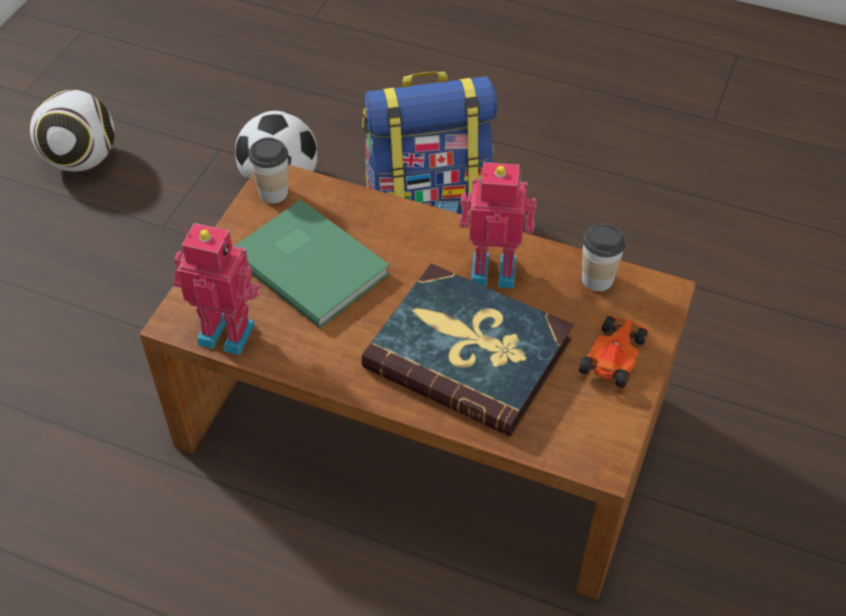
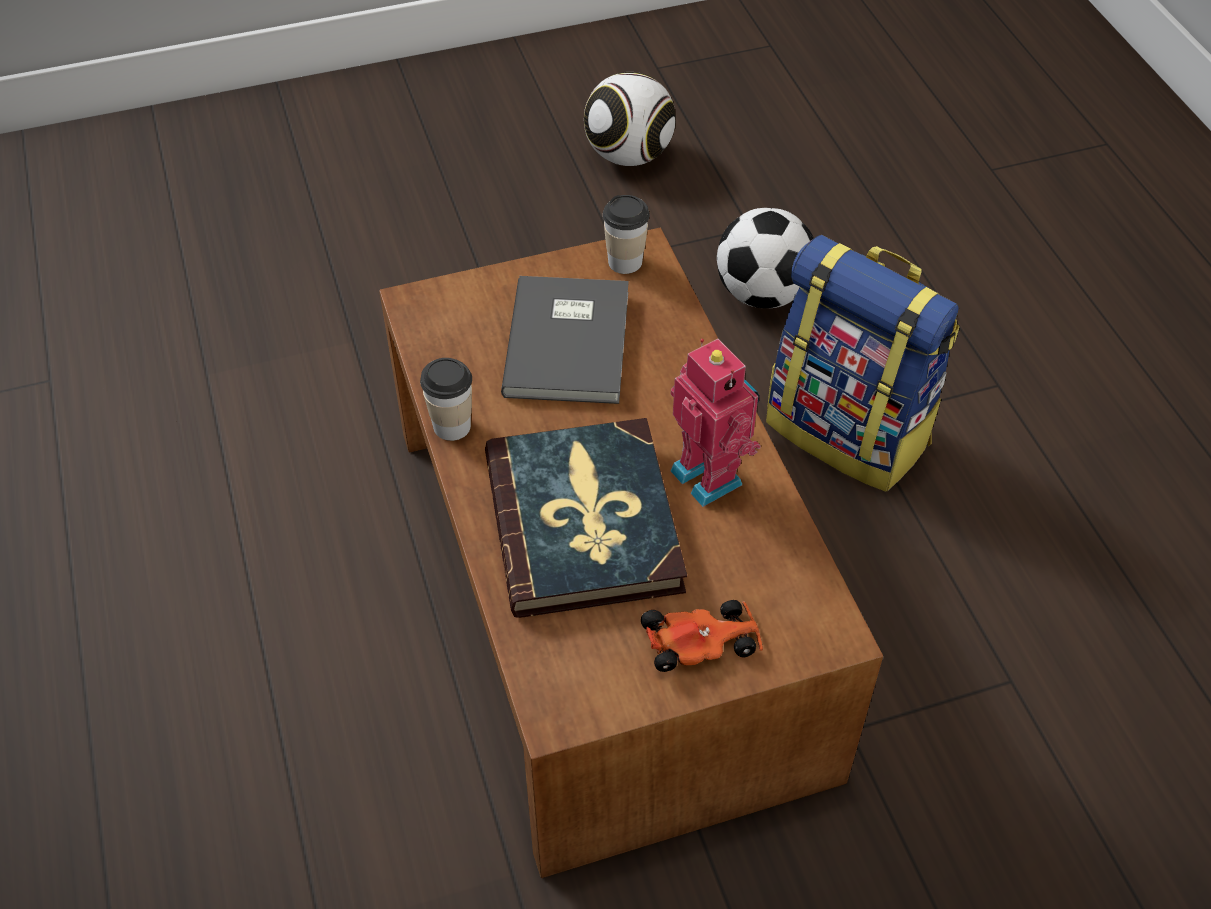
camera: 50 degrees right, 0 degrees up
(228, 331) = (437, 340): toy robot -> none
(311, 263) = (572, 341): green book -> grey book
(597, 279) = (789, 567): cup -> cup (452, 426)

